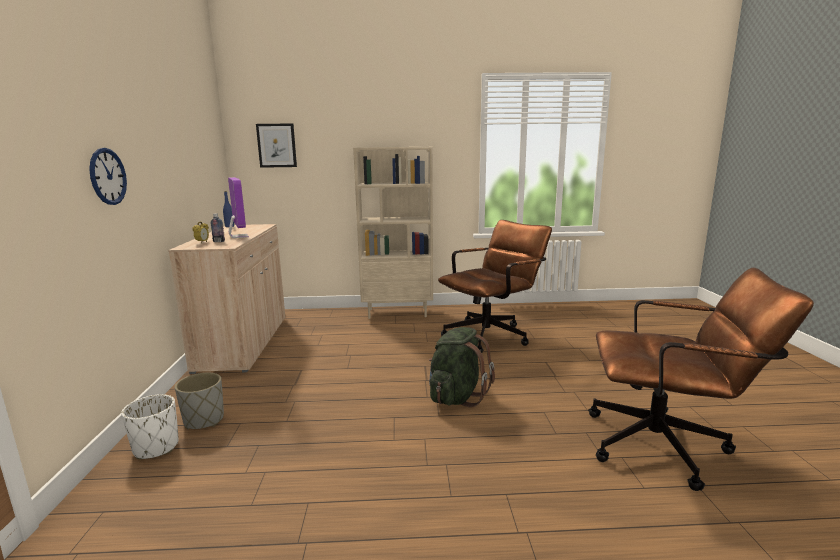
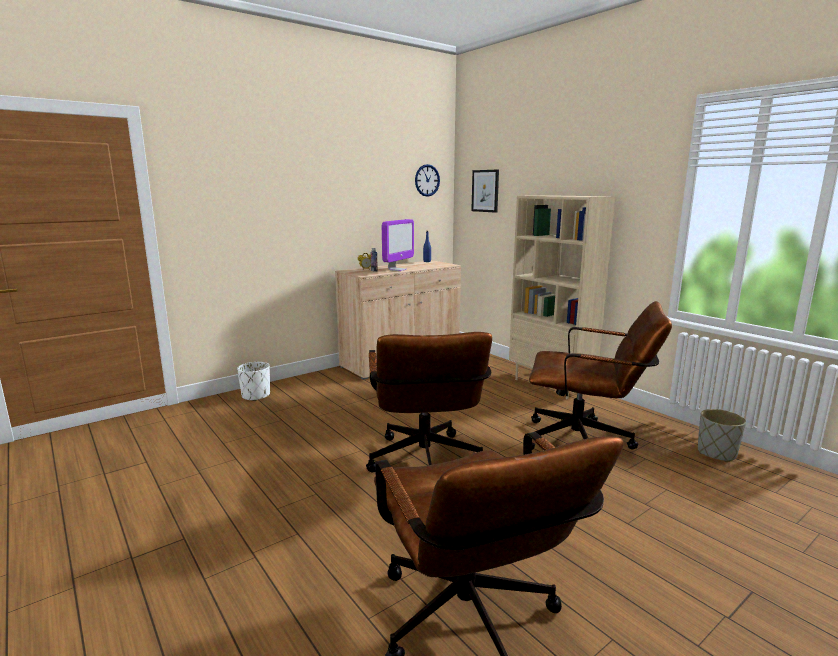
camera: 55 degrees right, 0 degrees up
(108, 176) = (280, 214): wall clock -> wall clock (427, 180)
(203, 420) = (293, 394): grey planter -> grey planter (716, 453)
(457, 396) = (425, 465): green backpack -> brown office chair

